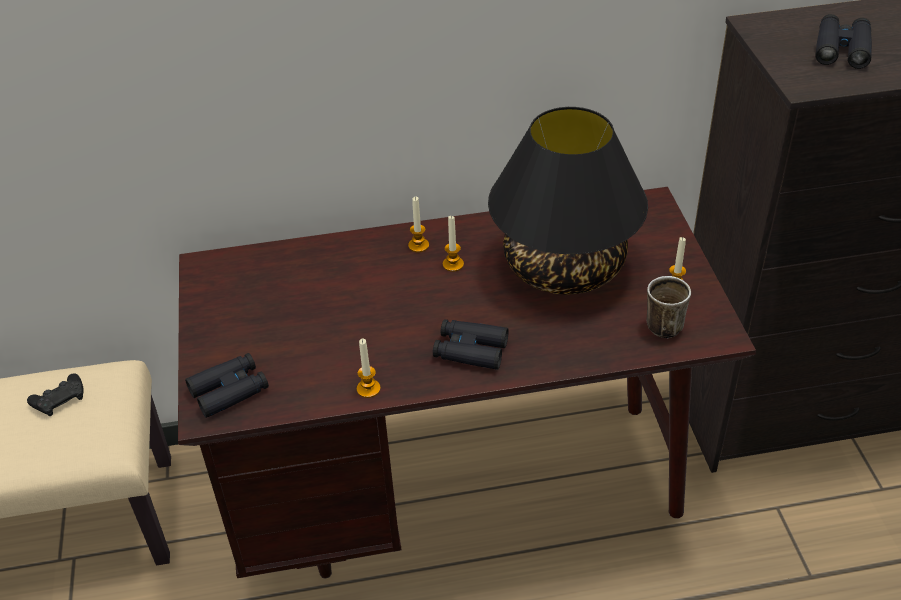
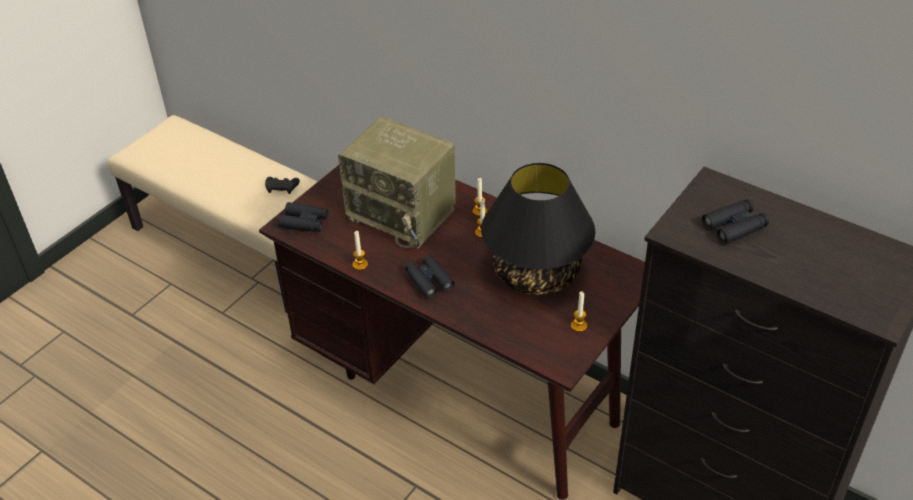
camera: 45 degrees right, 0 degrees up
(339, 302) = (403, 214): none -> radio
(660, 323) = (541, 337): mug -> none

